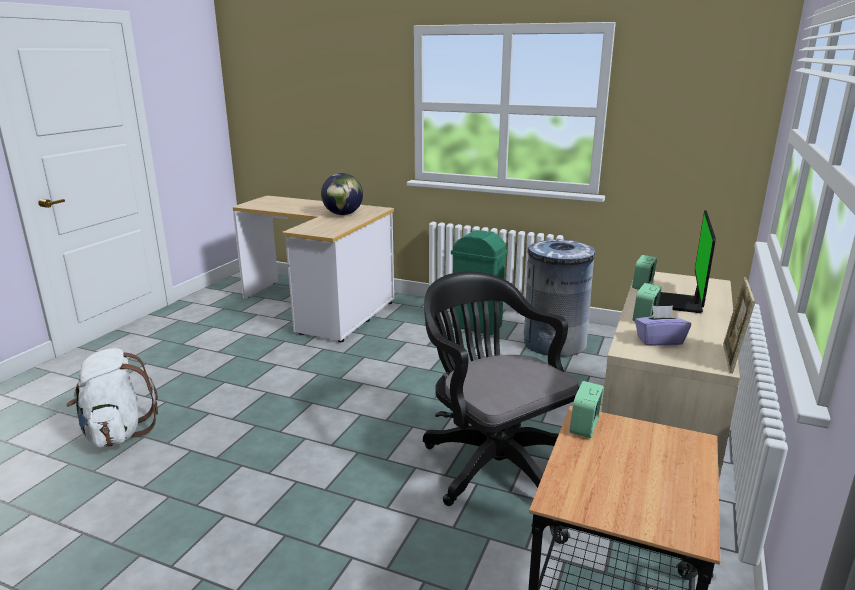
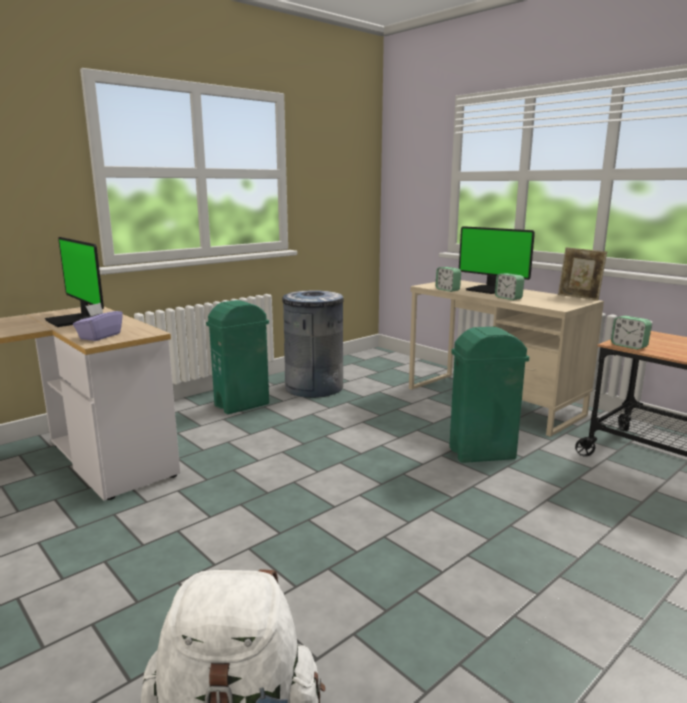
camera: 65 degrees left, 5 degrees down
(343, 214) = (74, 320): globe -> monitor
(492, 462) = (481, 453): black office chair -> green trash can
(659, 340) = (546, 301): purple tissue box -> purple tissue box (100, 336)

